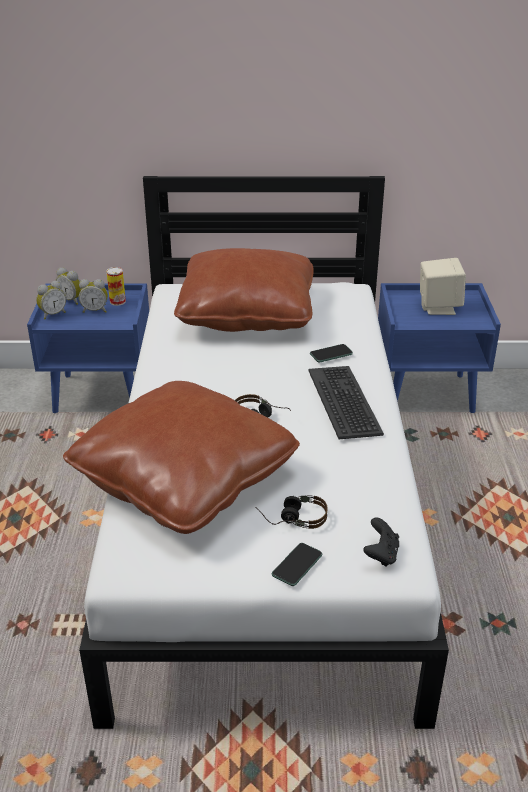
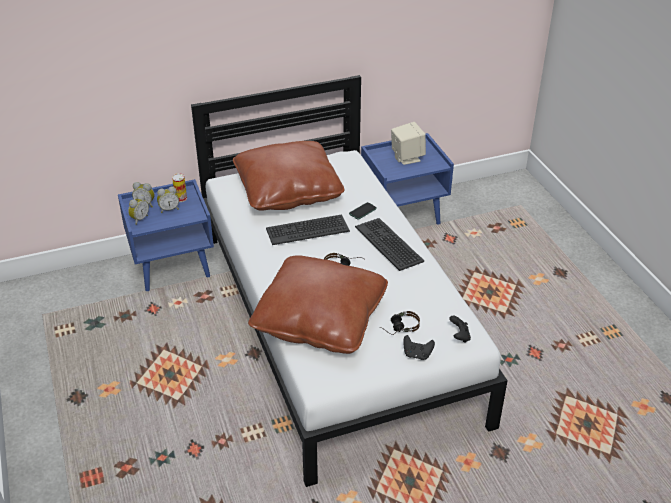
camera: 20 degrees left, 5 degrees up
(241, 361) = (307, 230): none -> keyboard
(297, 565) = (417, 354): phone -> black game controller

